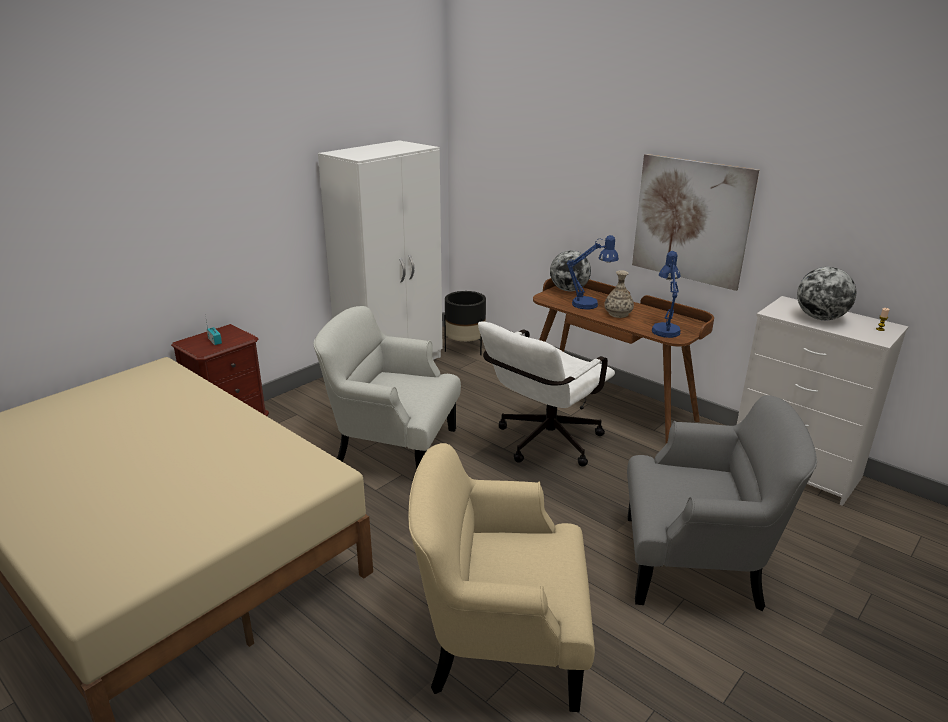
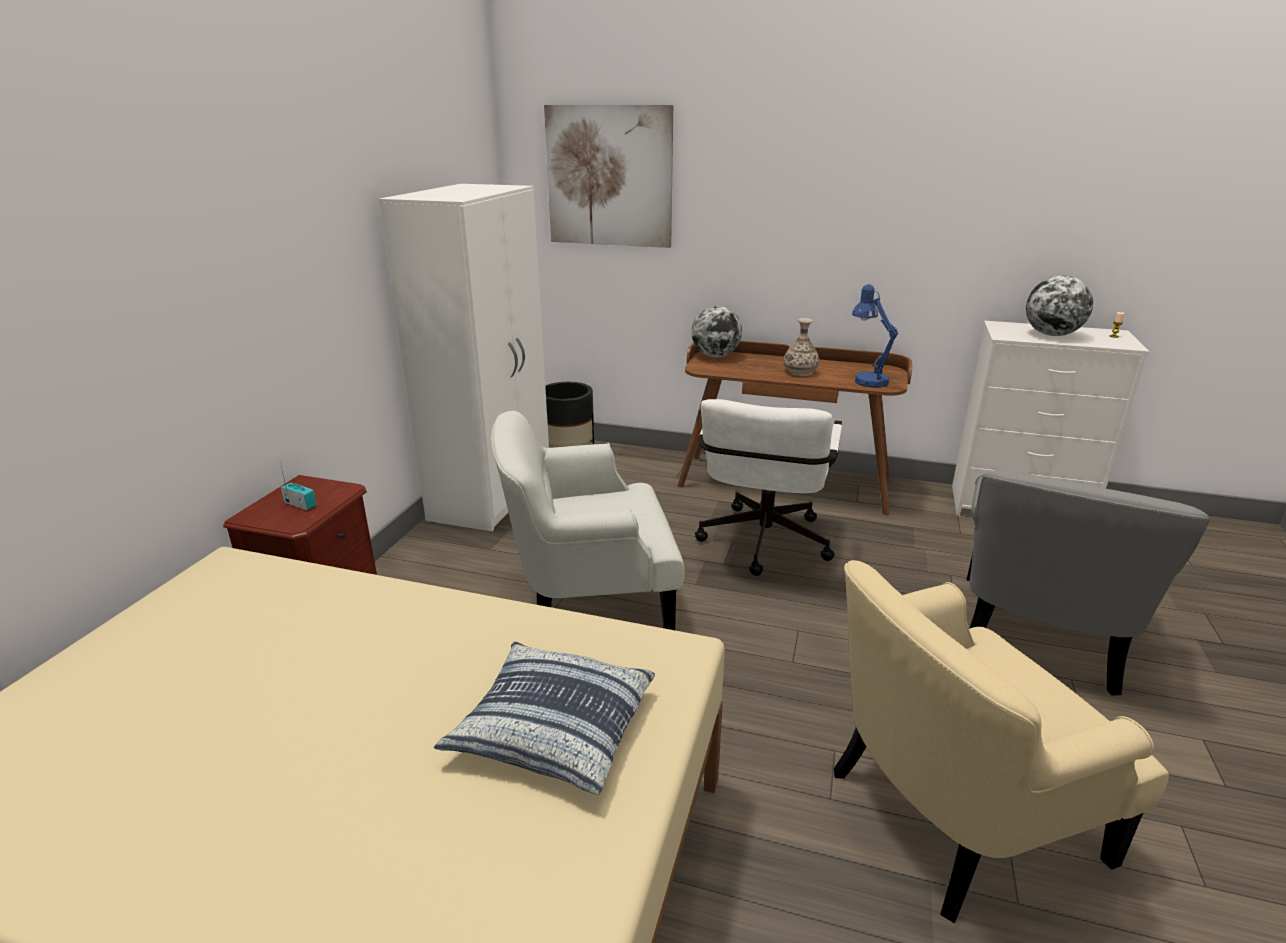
camera: 25 degrees left, 0 degrees up
(227, 488) = (552, 727): none -> pillow
(590, 304) = (758, 367): blue table lamp -> none
(691, 221) = (867, 249): picture -> picture (609, 177)
(696, 563) = (1040, 634): grey armchair -> grey armchair turned 135 degrees clockwise

